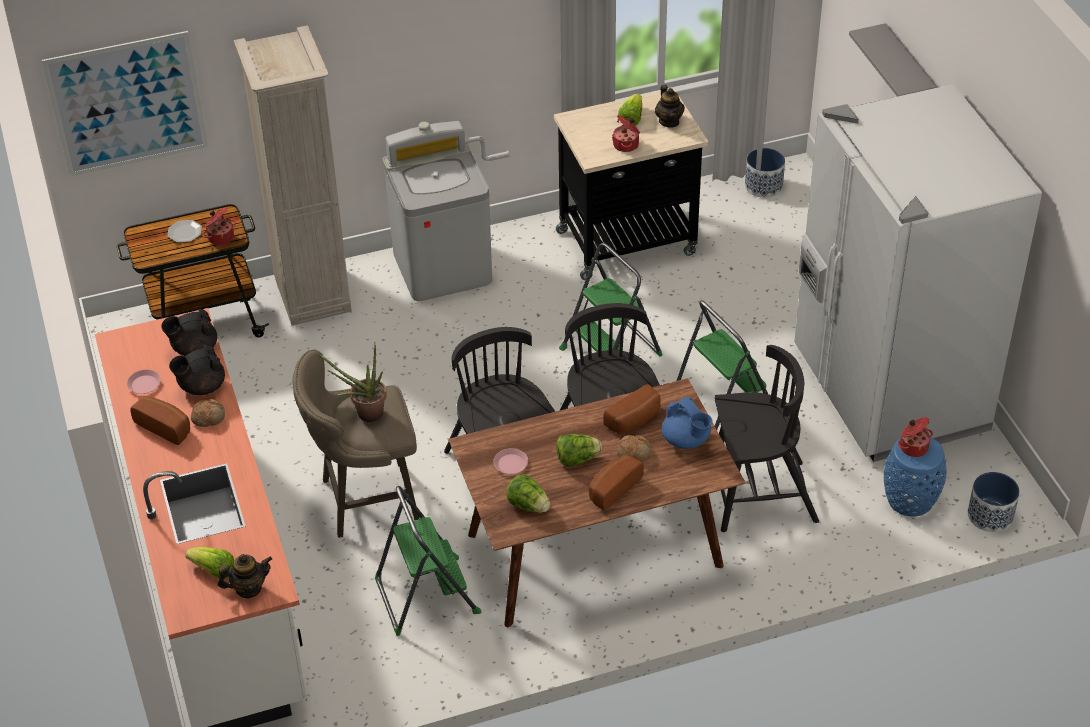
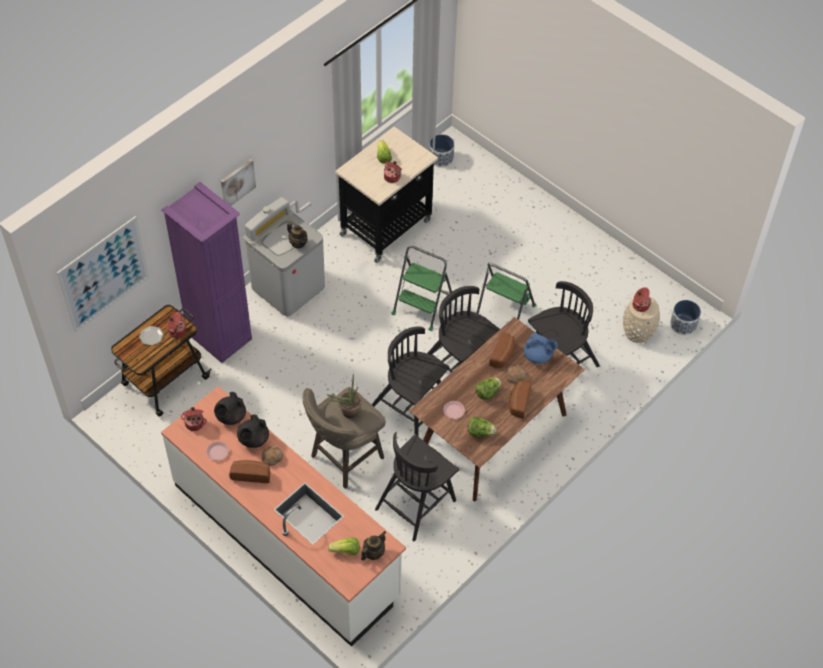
camera: 30 degrees left, 10 degrees up
(144, 339) = (194, 423): none -> cooking pot
(313, 294) = (220, 336): beige cabinet -> purple cabinet
(380, 62) = (237, 183): none -> picture
(422, 596) = (417, 503): green step ladder -> black chair
(669, 121) = (406, 151): teapot -> teapot (298, 243)
(889, 390) = (588, 268): white fridge -> none
(909, 71) = (550, 80): grey shelf -> none
(910, 500) = (638, 332): blue stool -> beige stool

